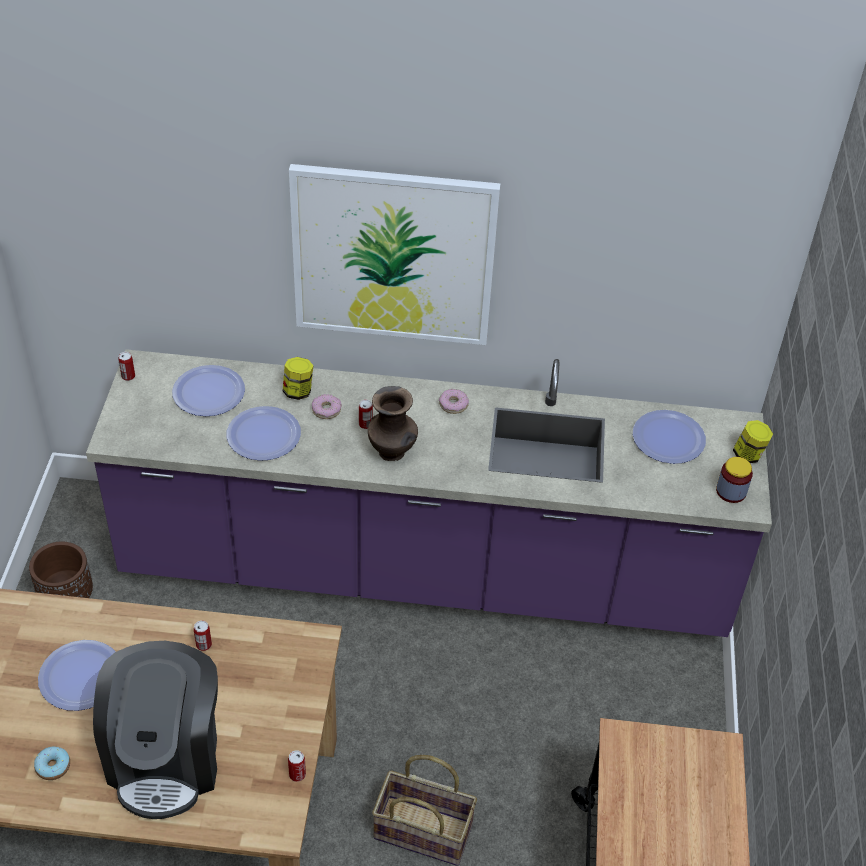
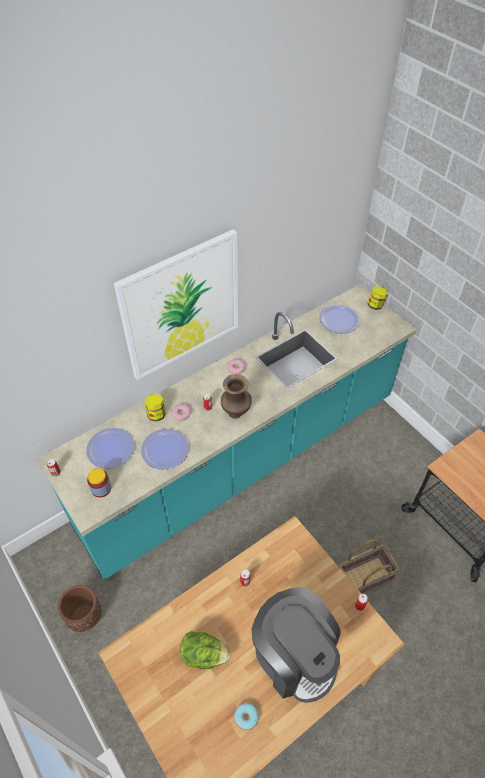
camera: 40 degrees left, 5 degrees up
(81, 676) = (204, 655): plate -> lettuce
(425, 573) = (242, 461): purple counter -> turquoise counter
(731, 491) = (387, 326): jar -> jar (101, 488)

